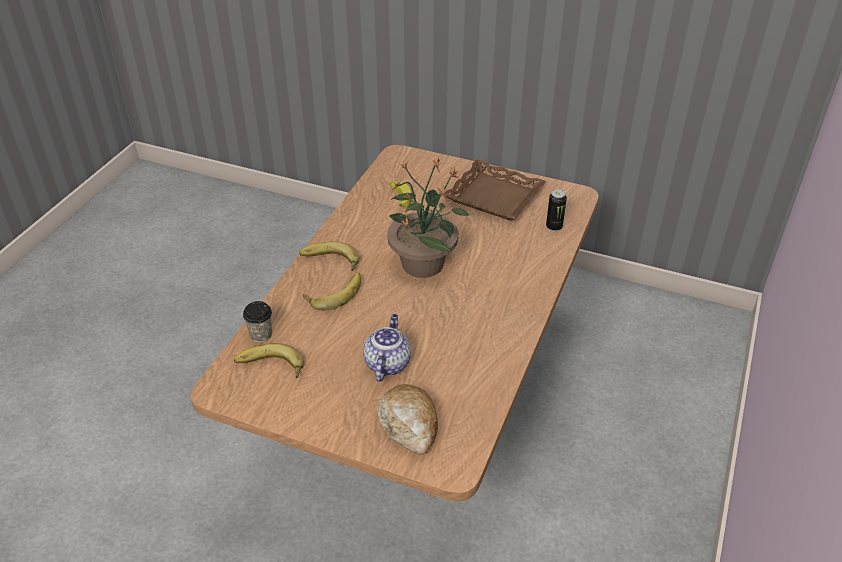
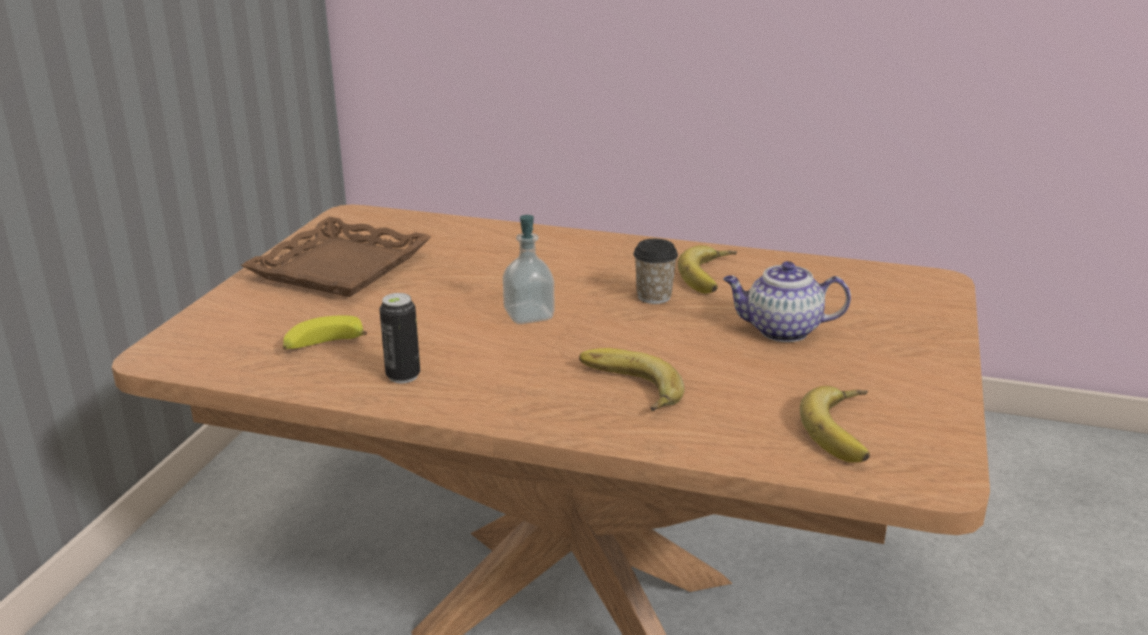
camera: 95 degrees left, 15 degrees down
(261, 335) = (770, 451): cup -> cup (654, 296)
(329, 261) = (534, 401): banana -> banana (713, 276)
(409, 425) = (888, 309): bread -> none
(423, 263) = (529, 315): potted plant -> soap dispenser
(554, 227) = (431, 229): can -> can (403, 376)

